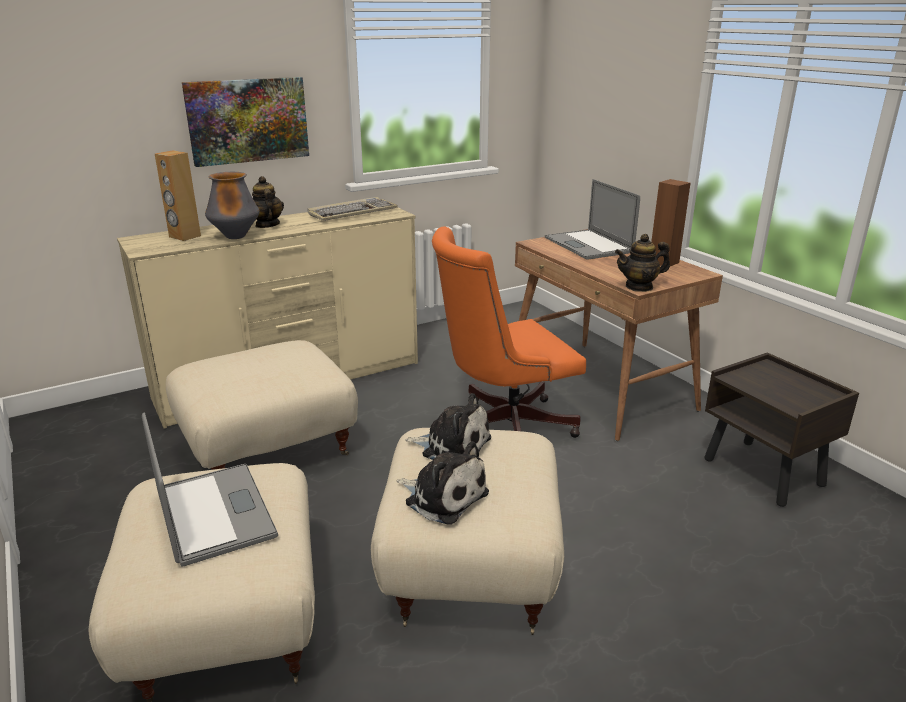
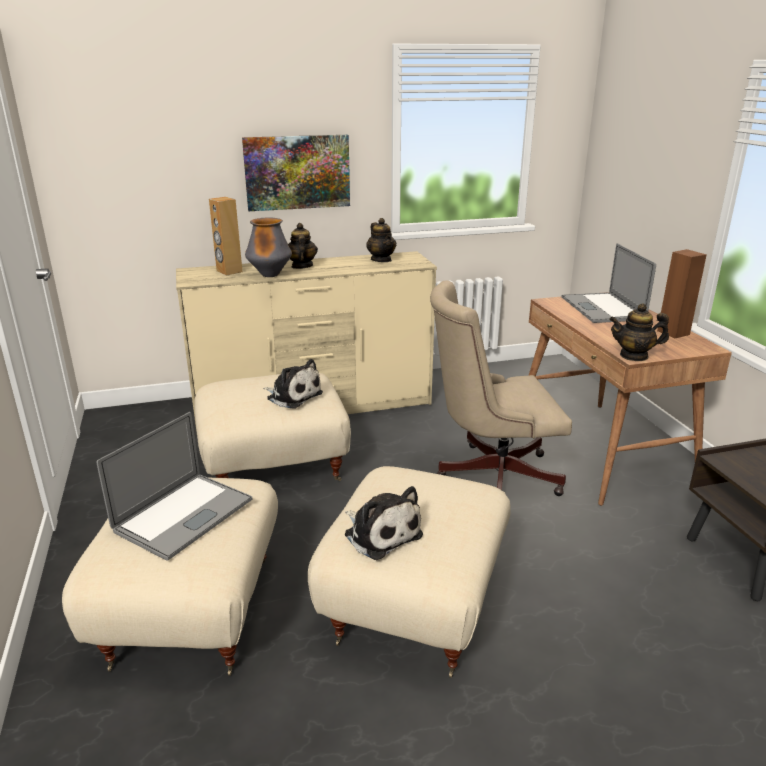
camera: 15 degrees right, 0 degrees up
(214, 513) = (184, 515): laptop -> laptop turned 45 degrees clockwise
(352, 212) = (381, 260): keyboard -> teapot
(452, 446) = (408, 487): plush toy -> plush toy (292, 396)
(502, 427) = (490, 476): orange office chair -> beige office chair

